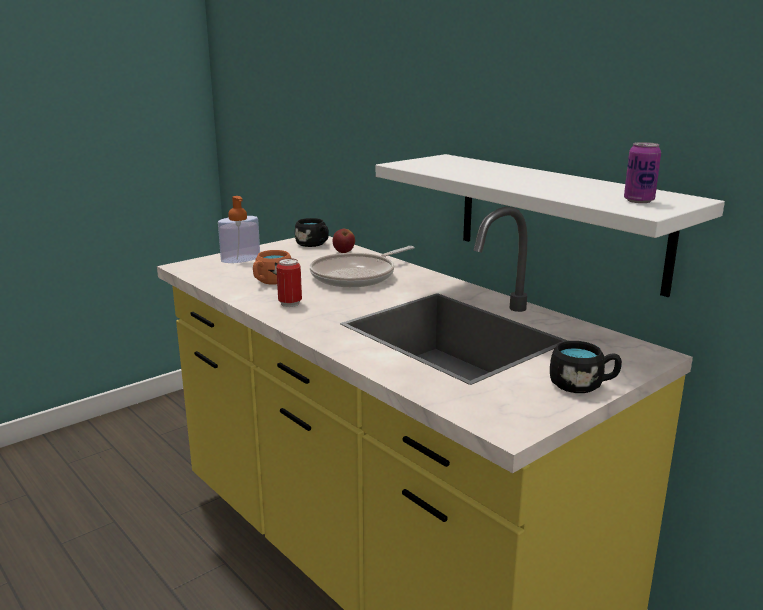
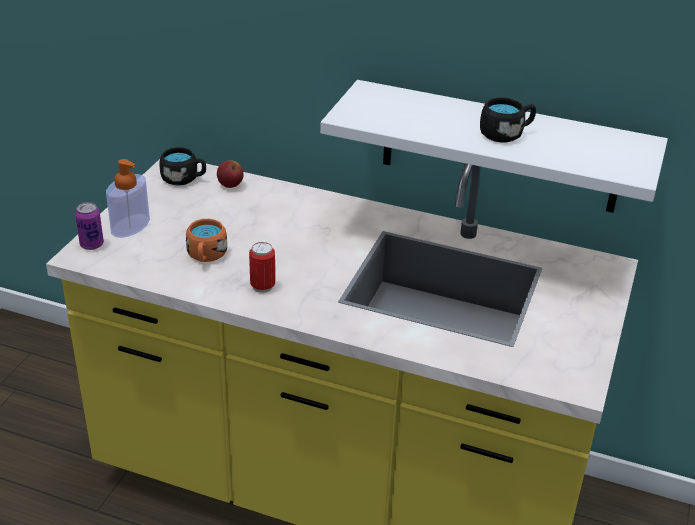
camera: 30 degrees left, 15 degrees up
(357, 276) = (283, 223): frying pan -> none
(583, 385) = (591, 320): black mug -> black mug (506, 134)
(638, 200) = (613, 155): can -> can (92, 245)

